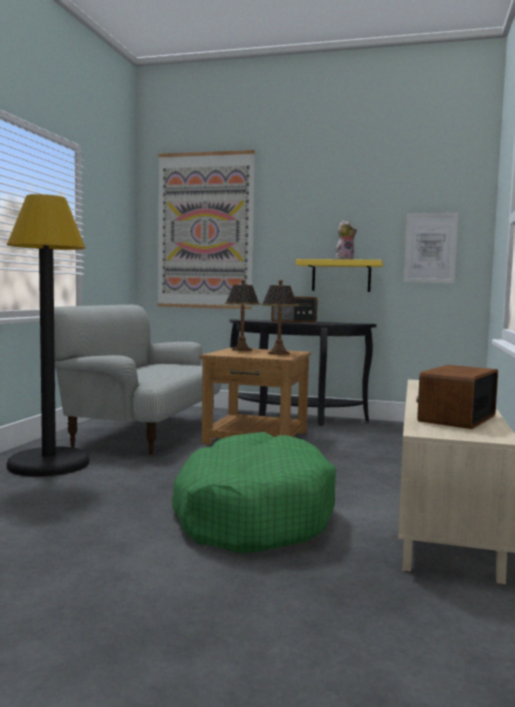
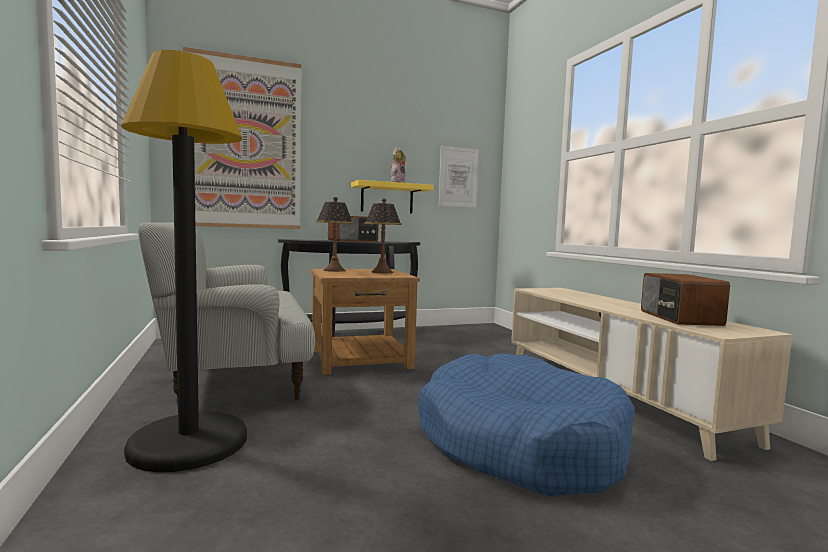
camera: 35 degrees left, 0 degrees up
(252, 514) = (518, 443): green dog bed -> blue dog bed

